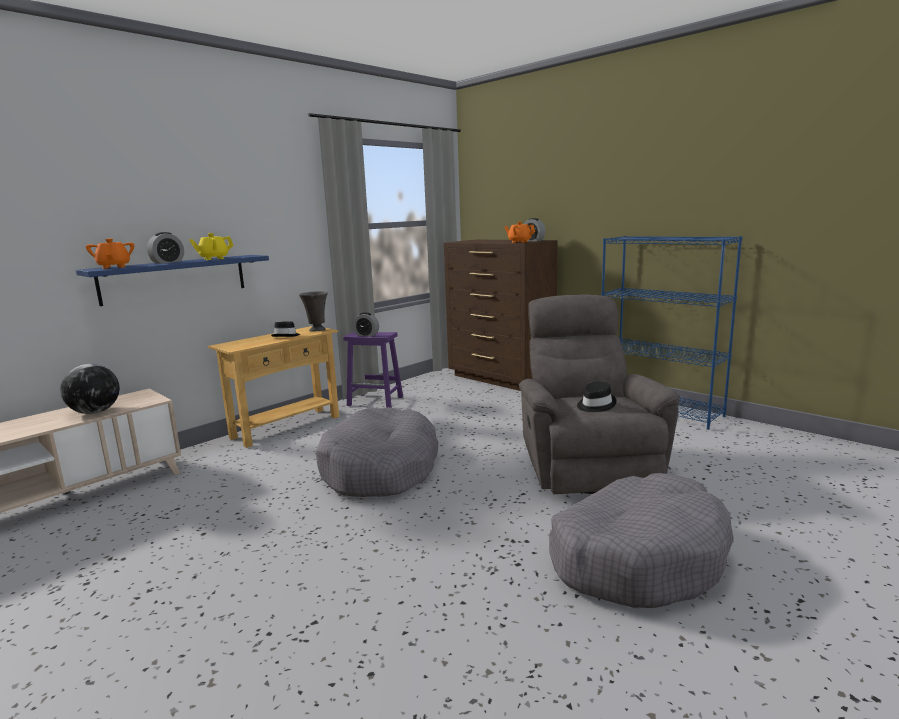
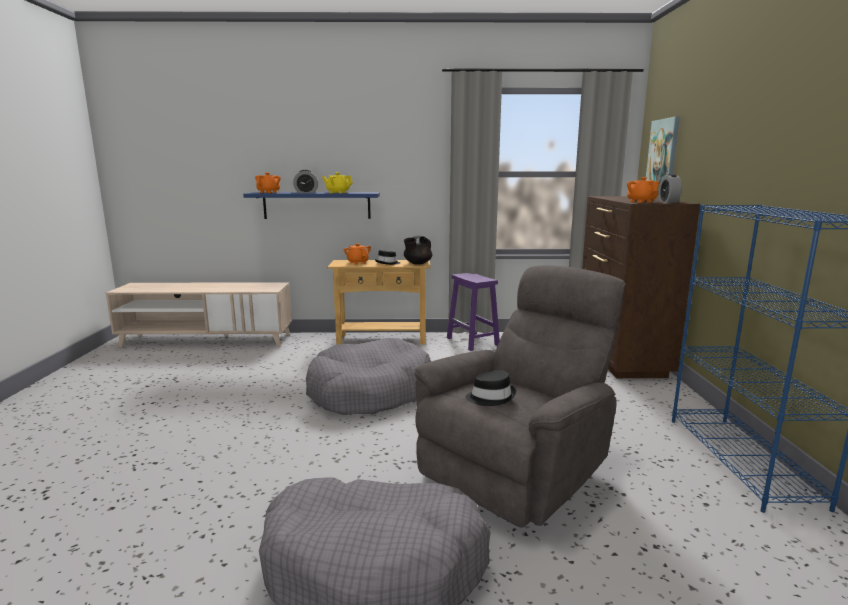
camera: 45 degrees right, 0 degrees up
(95, 412) = (237, 288): globe -> none
(251, 342) = (358, 262): none -> orange teapot
(316, 330) = (417, 263): grey vase -> black teapot
(366, 335) = (469, 277): alarm clock -> none
(496, 201) = (663, 152): none -> picture

